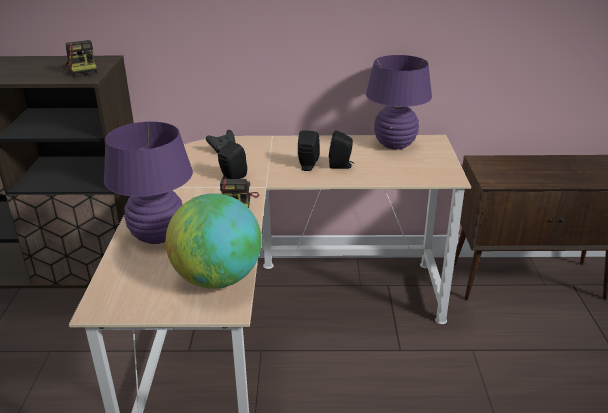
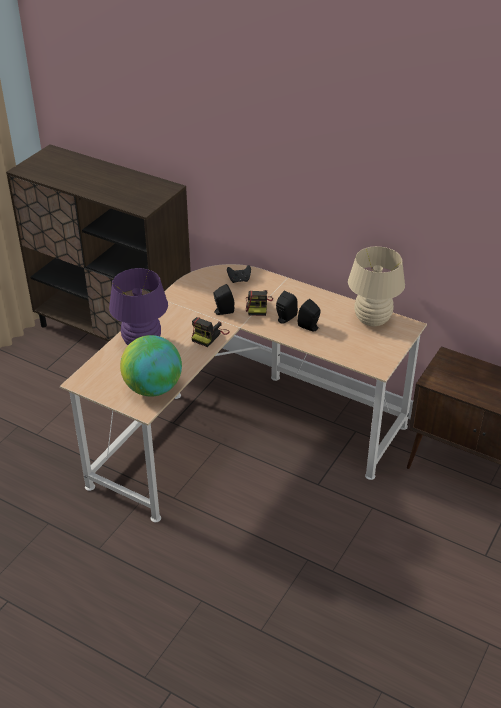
camera: 30 degrees right, 10 degrees up
(82, 69) = (147, 196): camera -> camera (258, 306)
(395, 144) = (372, 320): purple table lamp -> beige table lamp

